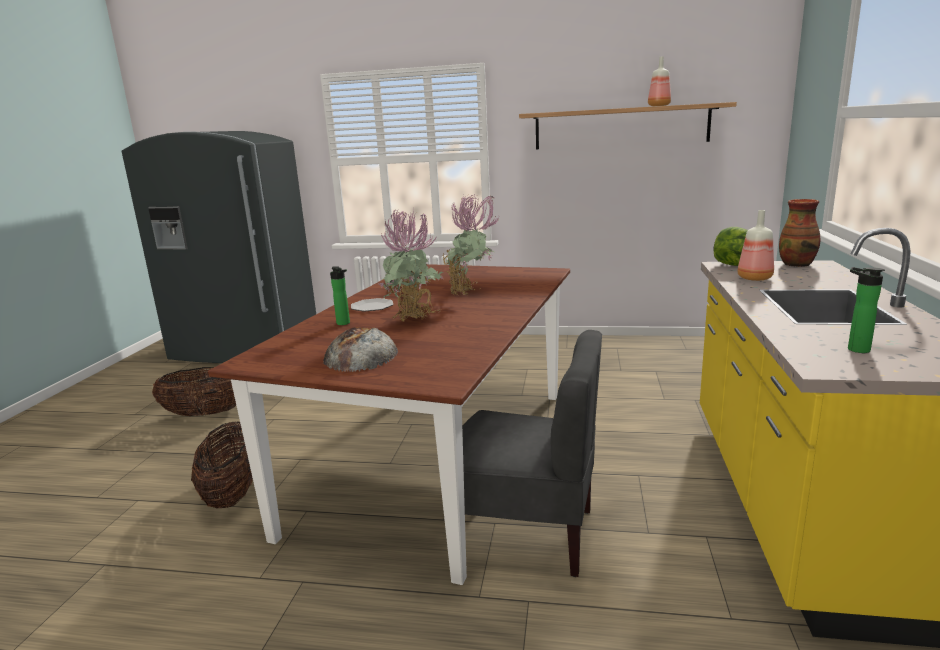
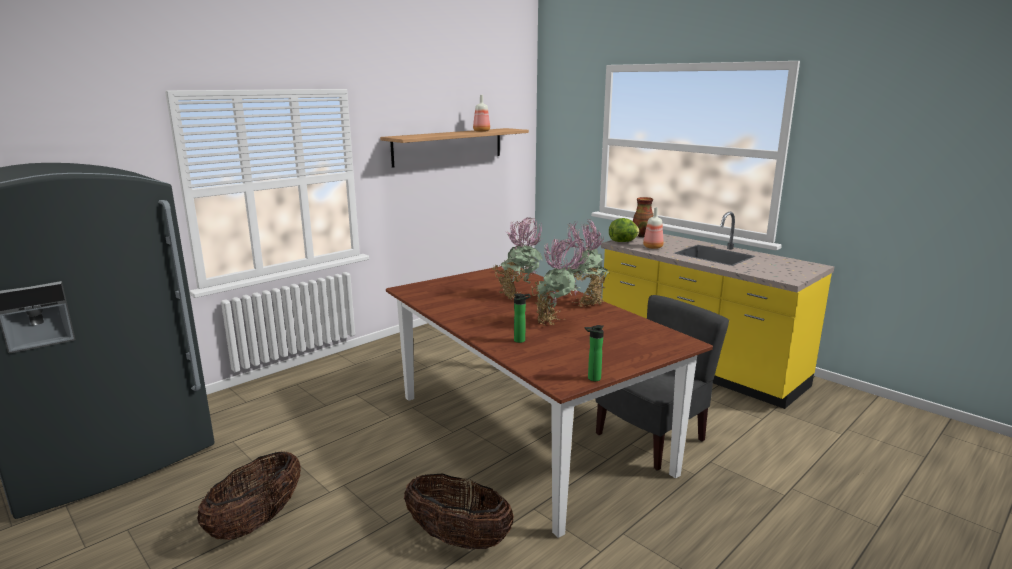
camera: 55 degrees left, 0 degrees up
(361, 355) = (604, 350): bread -> none
(372, 307) = (492, 325): plate -> none
(503, 315) = (585, 302): none -> potted plant
(855, 349) = (775, 270): bottle -> bottle (592, 378)

